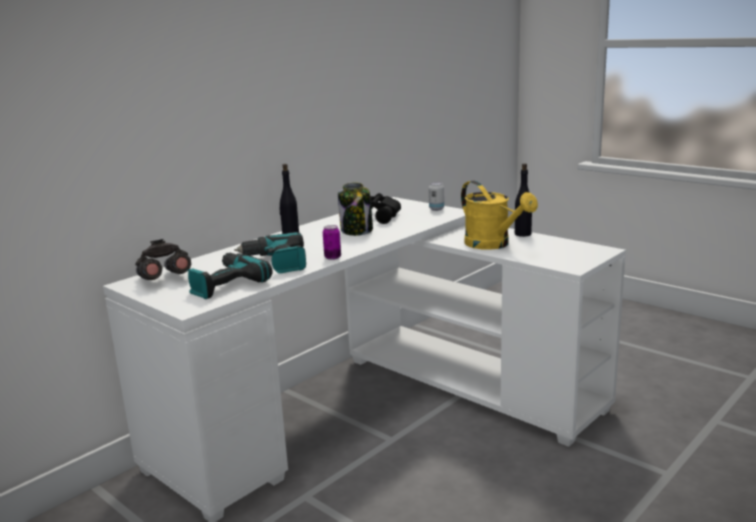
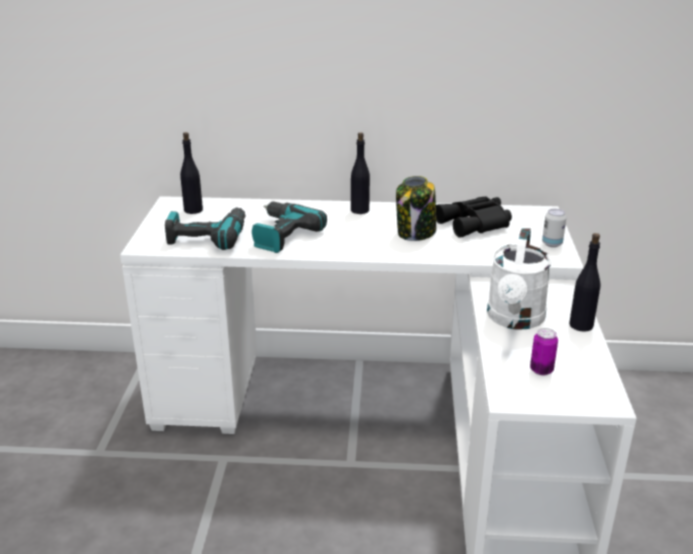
camera: 50 degrees right, 10 degrees up
(163, 279) = (193, 210): grey binoculars -> black bottle
(332, 257) = (325, 253): can -> can (541, 370)
(493, 245) = (514, 320): yellow watering can -> white watering can

